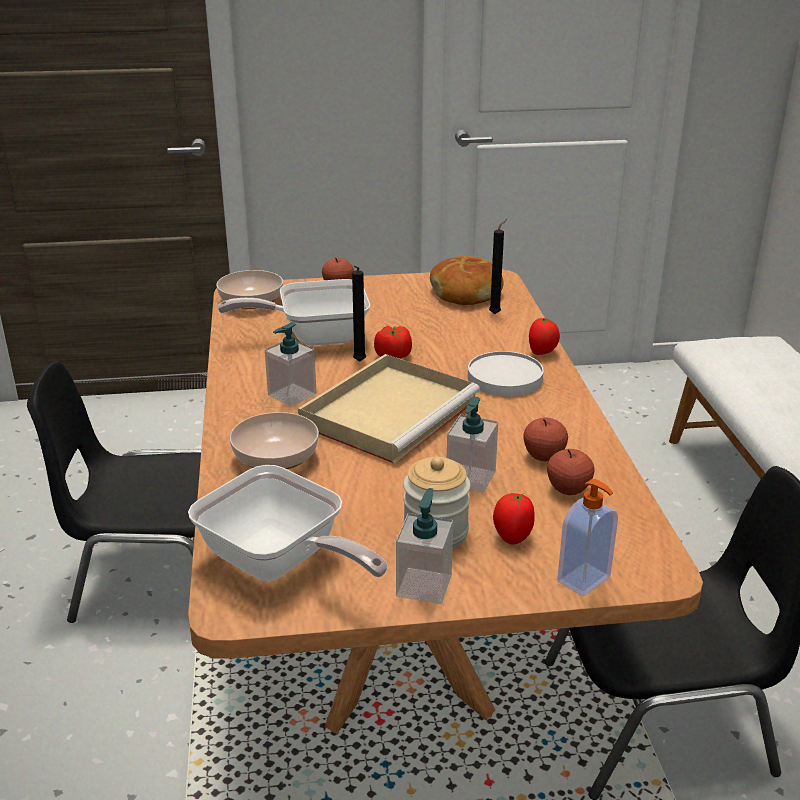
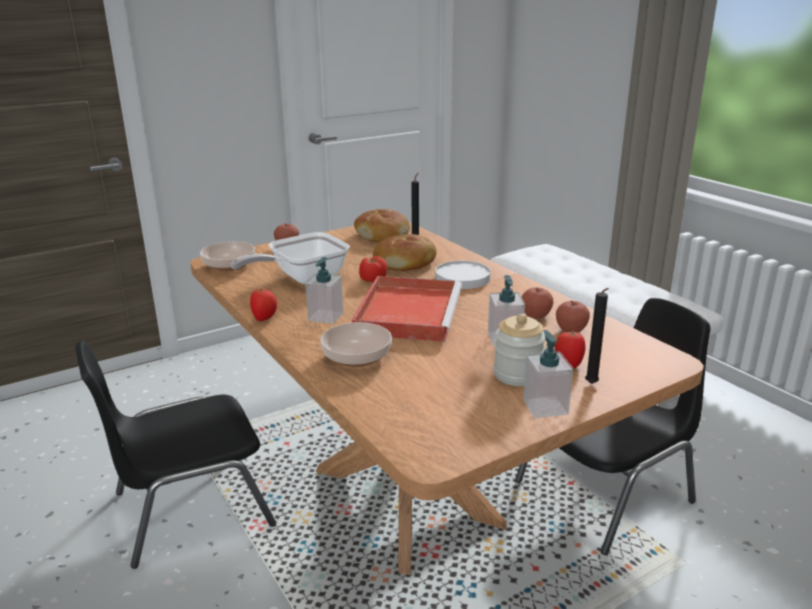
camera: 25 degrees left, 5 degrees down
(280, 564) = (434, 421): frying pan -> none
(358, 362) = (353, 288): black candle -> black candle (592, 385)
(390, 411) = (408, 312): beige tray -> red tray
(456, 339) = (405, 262): none -> bread
(542, 353) = (470, 260): tomato -> tomato (264, 318)
(585, 580) = (637, 377): soap dispenser -> none

